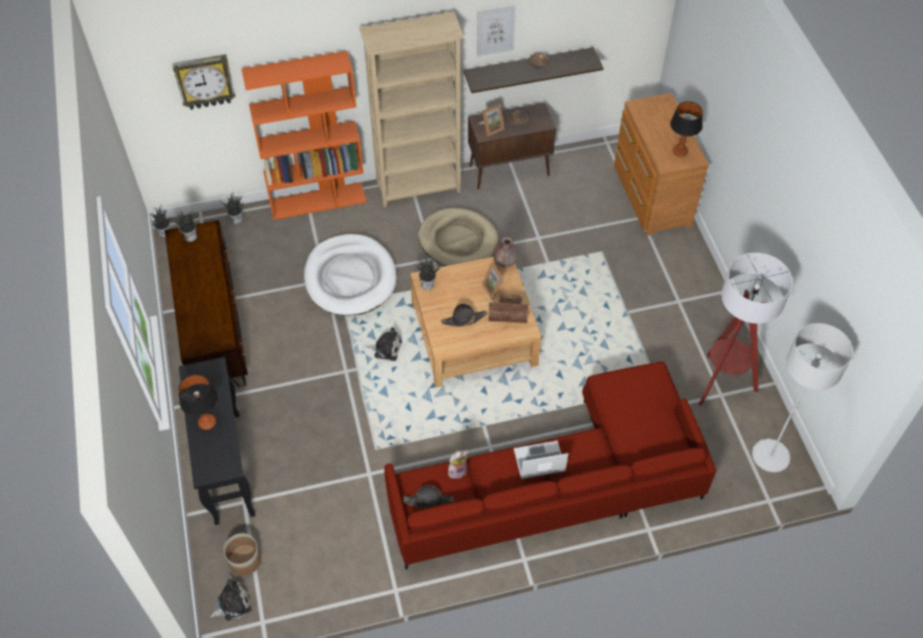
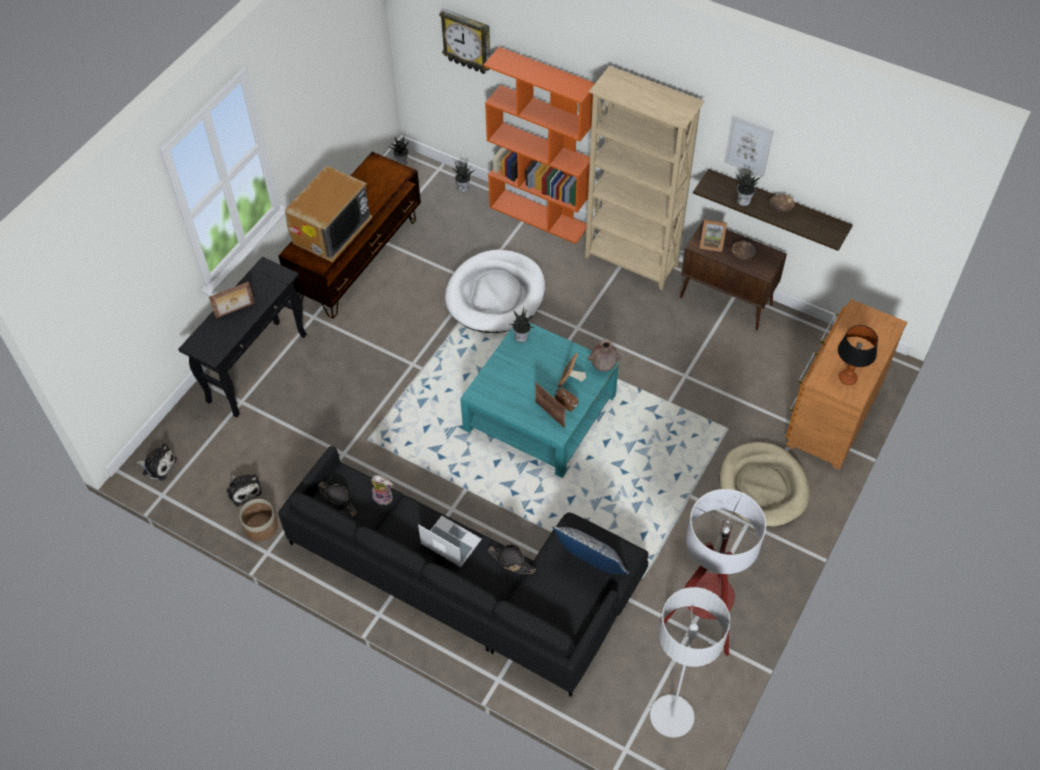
camera: 45 degrees right, 0 degrees up
(190, 236) = (383, 169): potted plant -> potted plant (743, 200)
(203, 310) = (332, 230): none -> television
(207, 422) = (235, 311): table lamp -> picture frame
(245, 560) = (198, 442): planter -> planter (261, 527)
(386, 348) = (460, 370): plush toy -> plush toy (243, 490)
(458, 241) = (614, 328): beige dog bed -> beige dog bed (763, 487)
(463, 319) = (517, 385): black hat -> black hat (511, 561)
(473, 334) = (540, 412): beige coffee table -> turquoise coffee table
(558, 482) = (471, 581): red sofa -> black sofa
(644, 399) = (590, 566): none -> pillow

